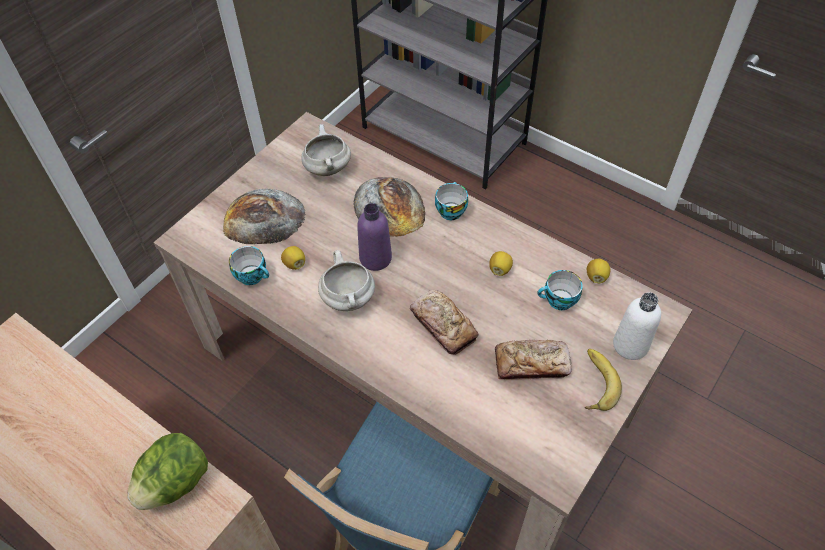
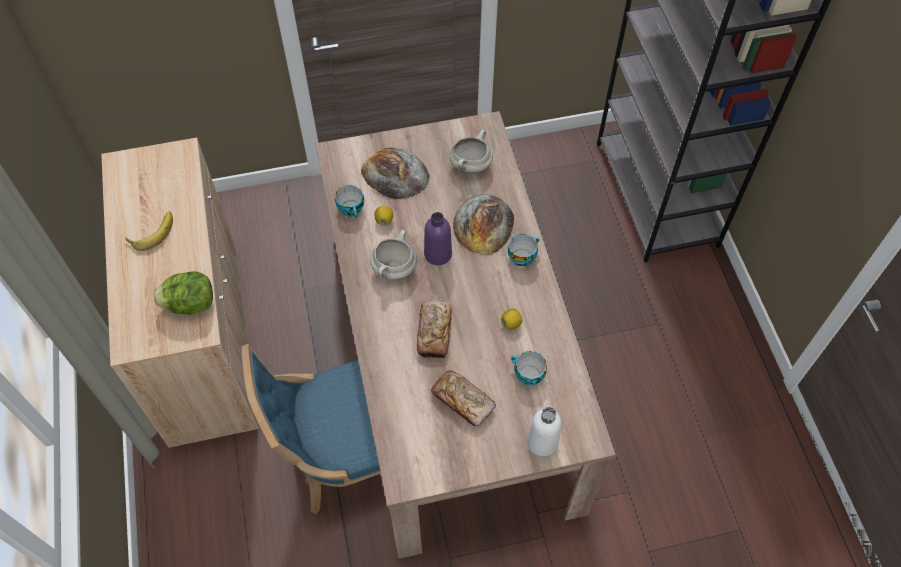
camera: 40 degrees right, 5 degrees up
(594, 382) = (490, 445): banana -> banana (152, 232)
(596, 277) = (572, 379): lemon -> none

